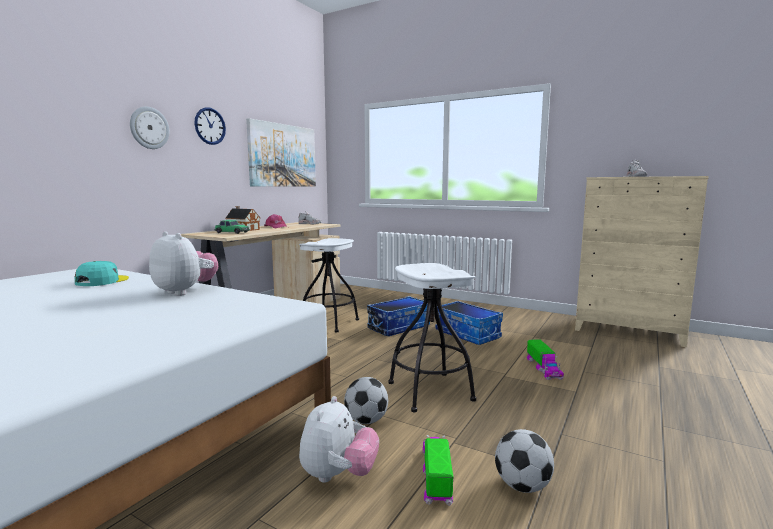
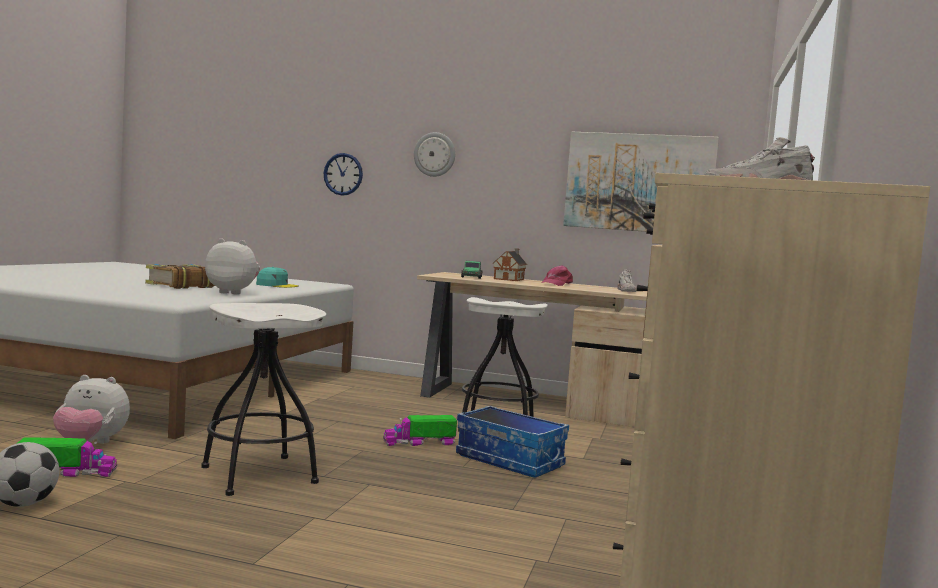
camera: 75 degrees right, 5 degrees down
(94, 308) = (180, 286): none -> book
(185, 291) = (233, 292): plush toy -> plush toy turned 105 degrees counterclockwise
(210, 126) = (511, 147): wall clock -> wall clock (343, 174)
(366, 420) = (187, 449): football -> none
(468, 334) = (510, 504): storage box -> none
(543, 368) = (354, 549): toy truck -> toy truck (419, 443)

